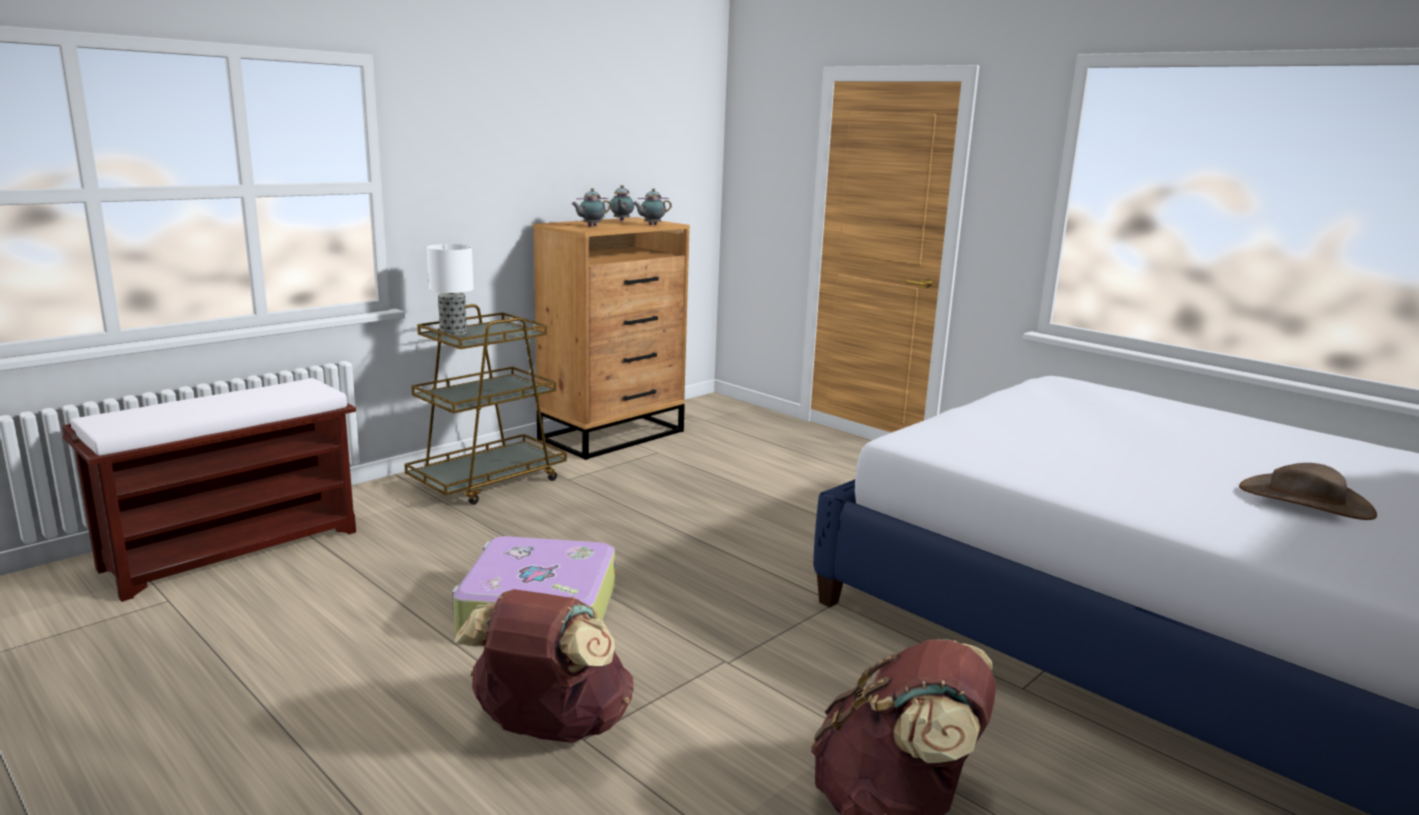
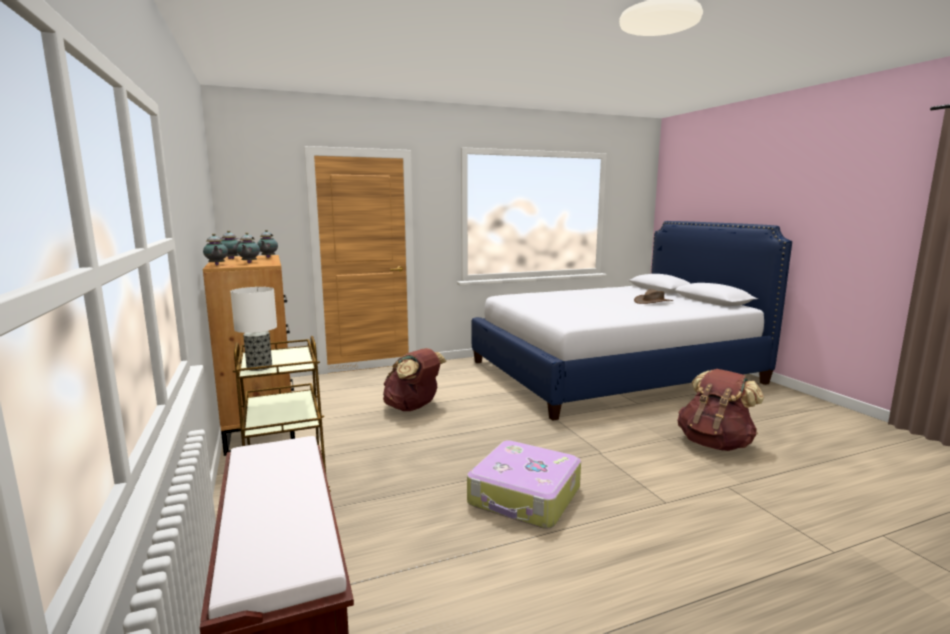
camera: 65 degrees left, 5 degrees down
(549, 729) = (656, 511): brown backpack -> brown backpack (413, 407)
(560, 223) = (216, 265): none -> teapot

